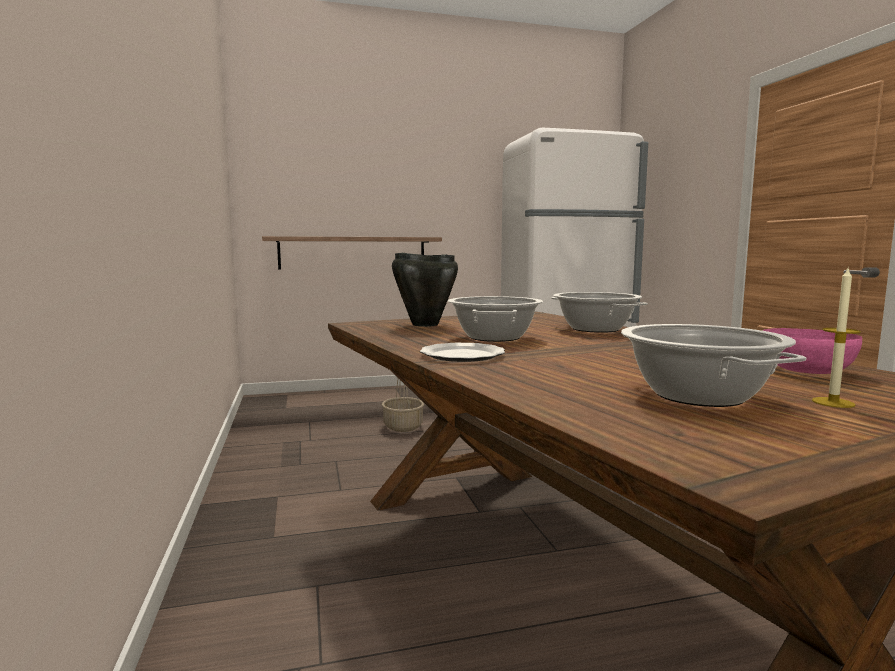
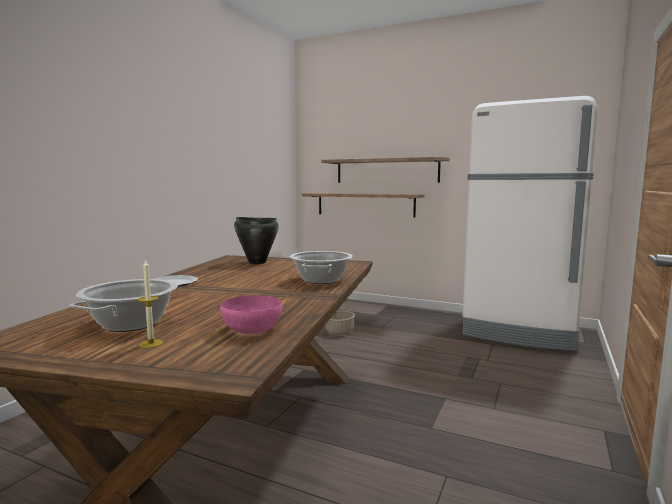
camera: 40 degrees right, 0 degrees up
(382, 206) = (386, 171): none -> shelf
(495, 337) = (240, 276): cooking pot -> none

